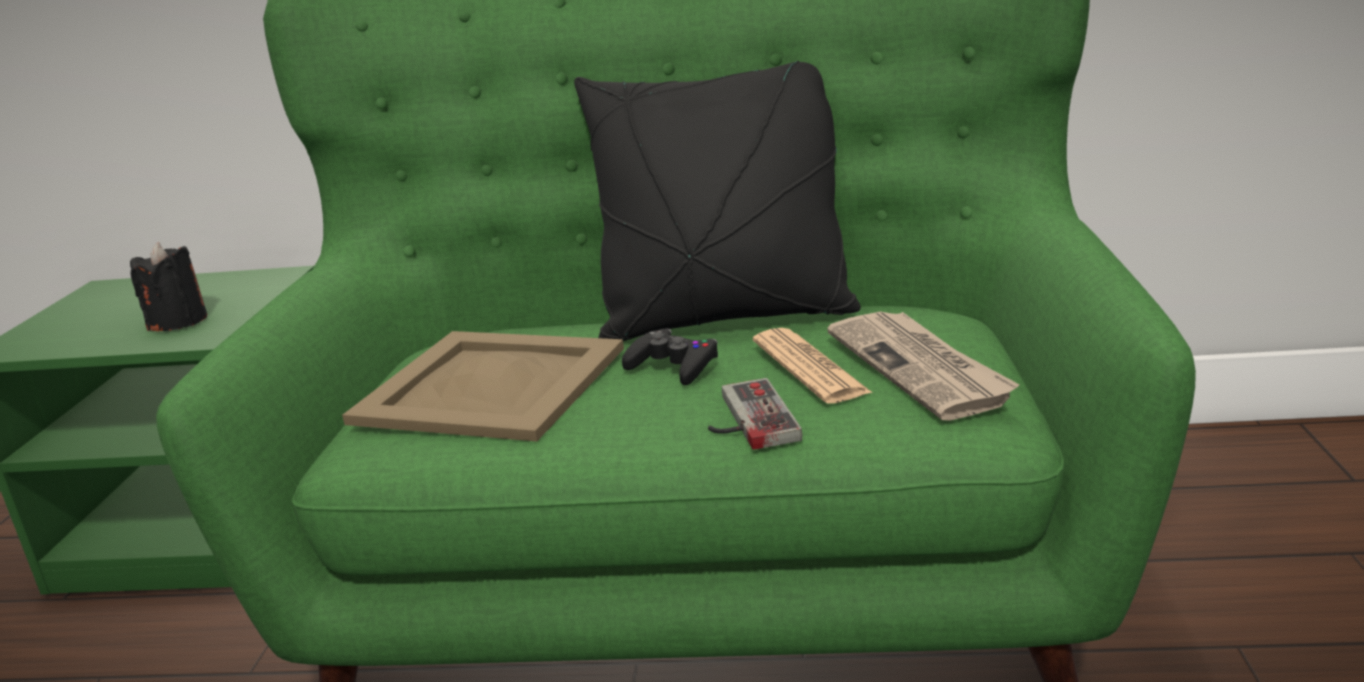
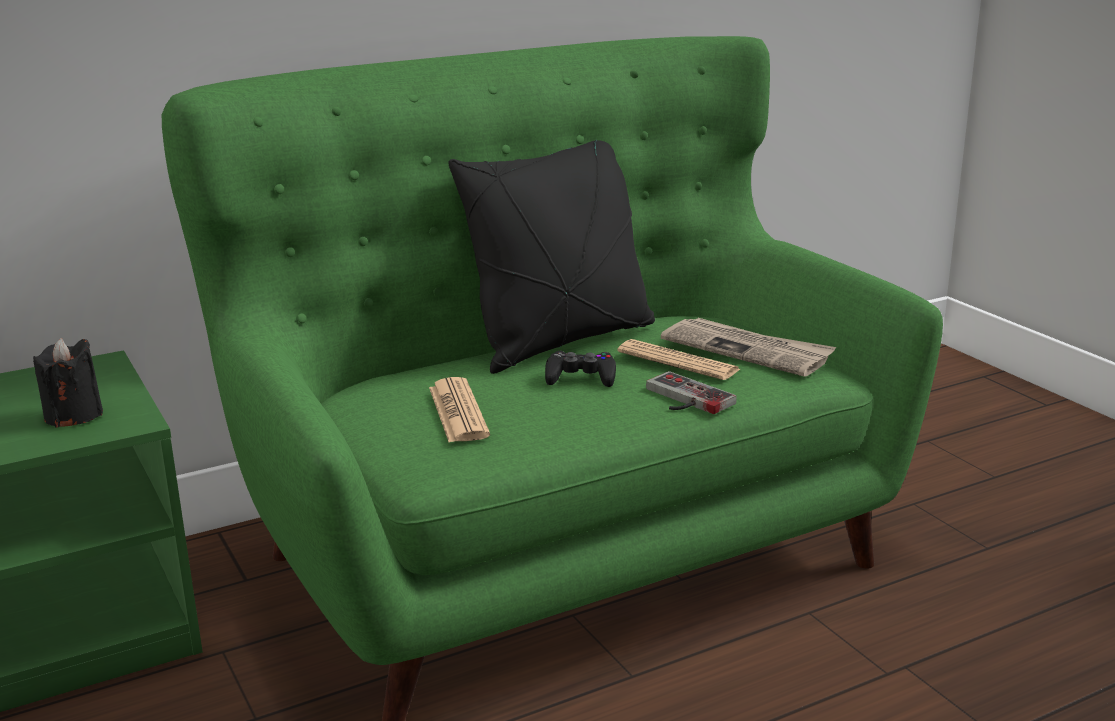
camera: 35 degrees left, 0 degrees up
(490, 384) = (458, 412): beige tray -> newspaper

